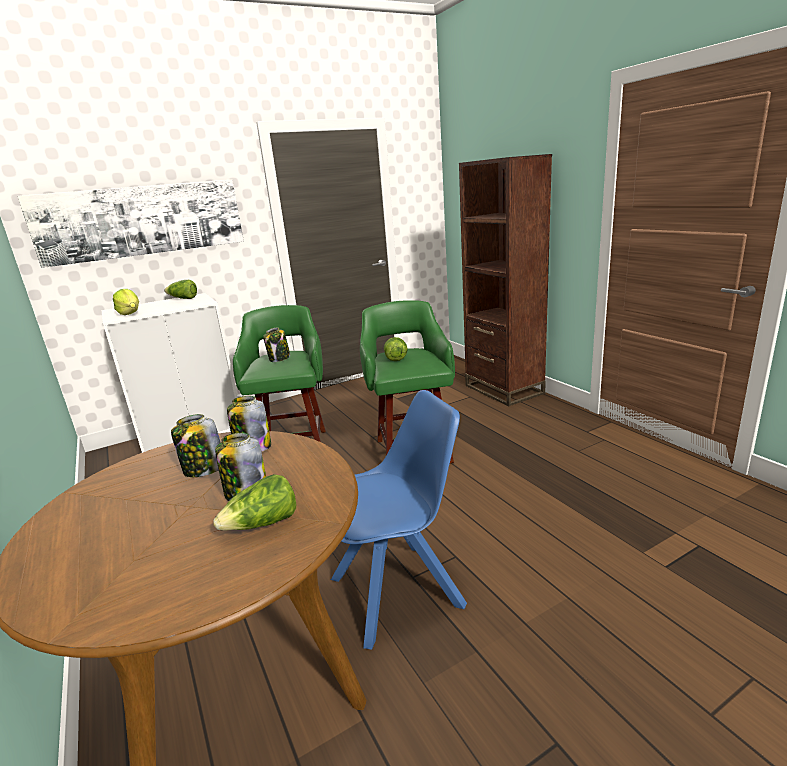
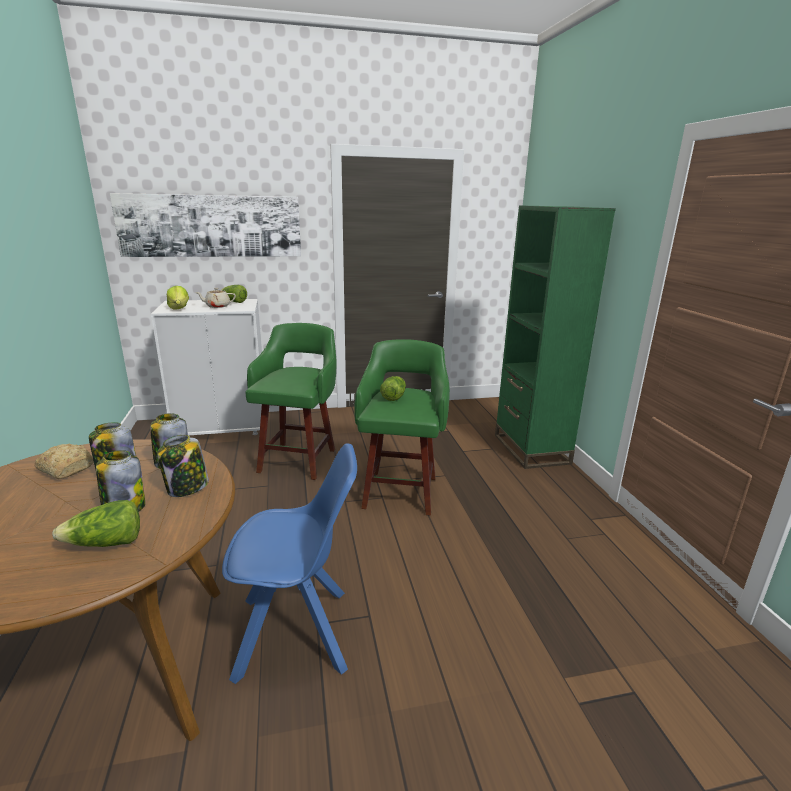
camera: 15 degrees right, 0 degrees up
(141, 479) = (66, 468): none -> bread
(170, 305) = (217, 306): none -> beige teapot
(279, 358) = (293, 374): jar -> jar (187, 488)
(503, 389) = (531, 449): brown bookcase -> green bookcase

